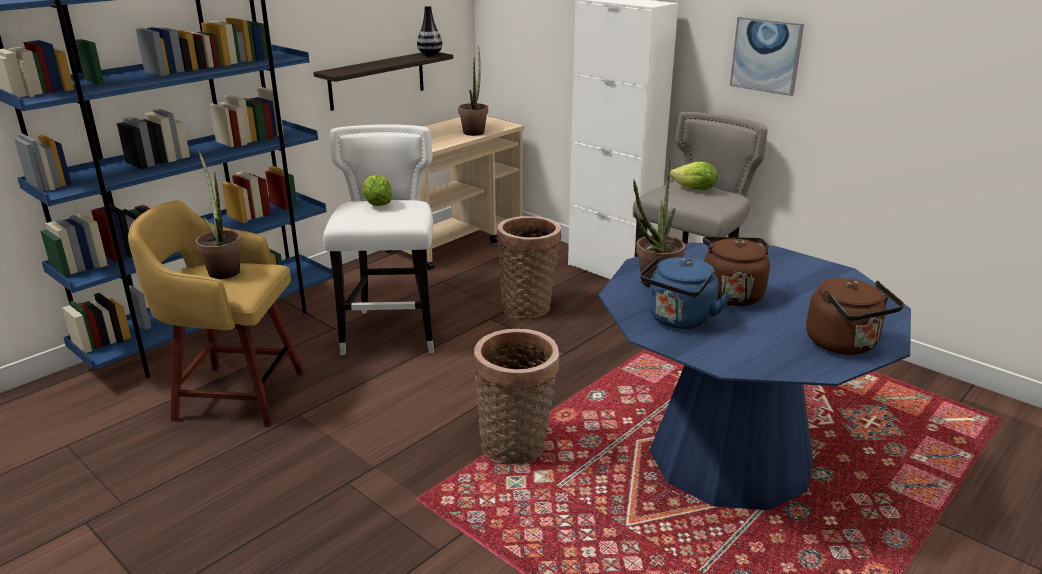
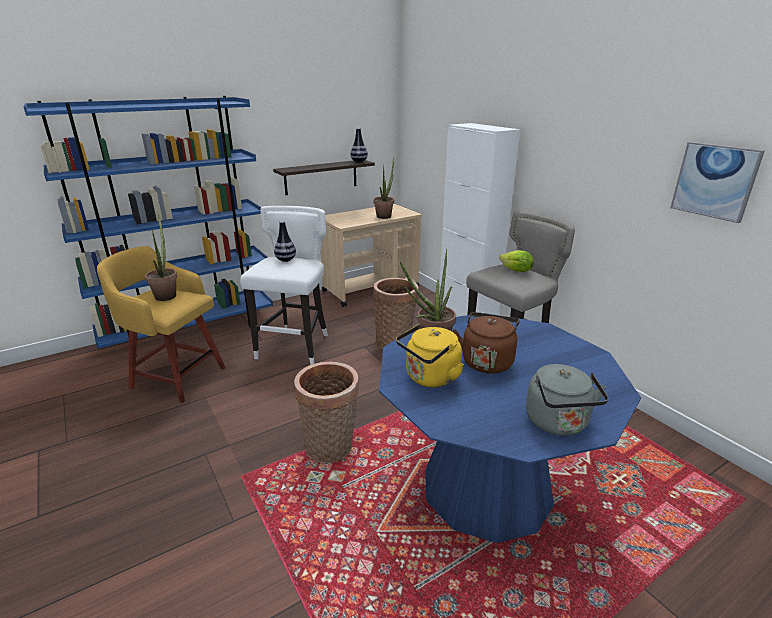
camera: 15 degrees right, 0 degrees up
(377, 204) = (285, 260): lettuce -> vase
(679, 320) = (430, 378): blue kettle -> yellow kettle
(766, 55) = (580, 171): picture -> picture (714, 181)
(844, 344) = (558, 423): brown kettle -> grey kettle

